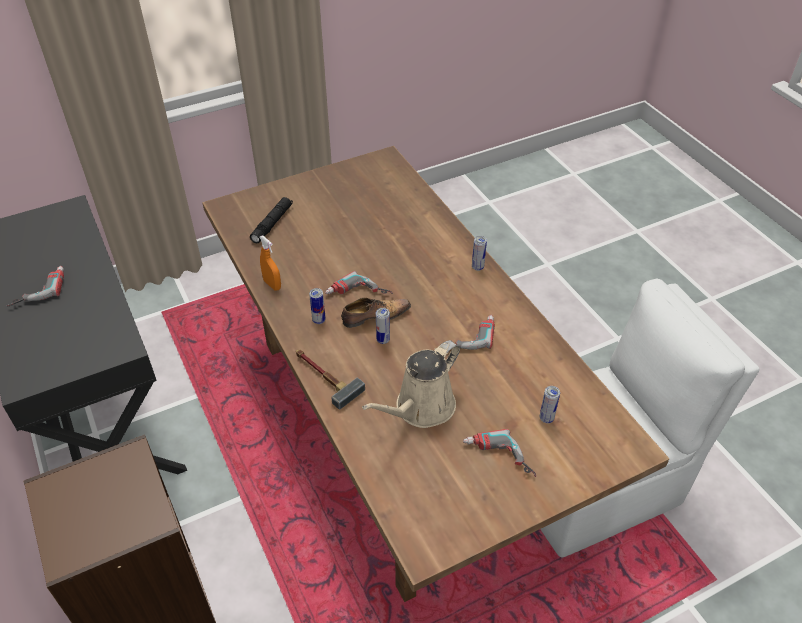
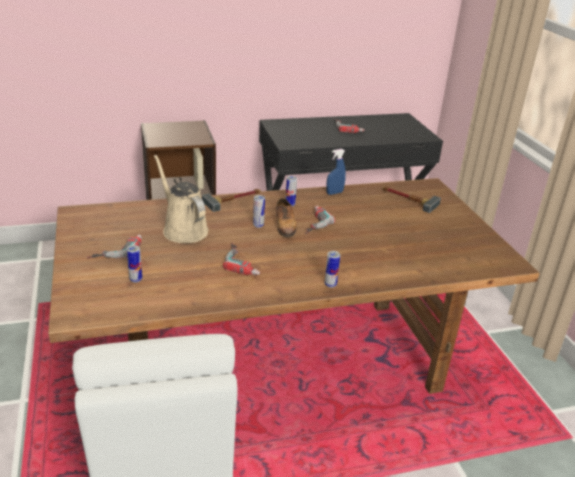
camera: 100 degrees right, 15 degrees down
(272, 224) = (407, 199): black flashlight -> hammer
(272, 285) = (334, 193): orange spray bottle -> blue spray bottle

